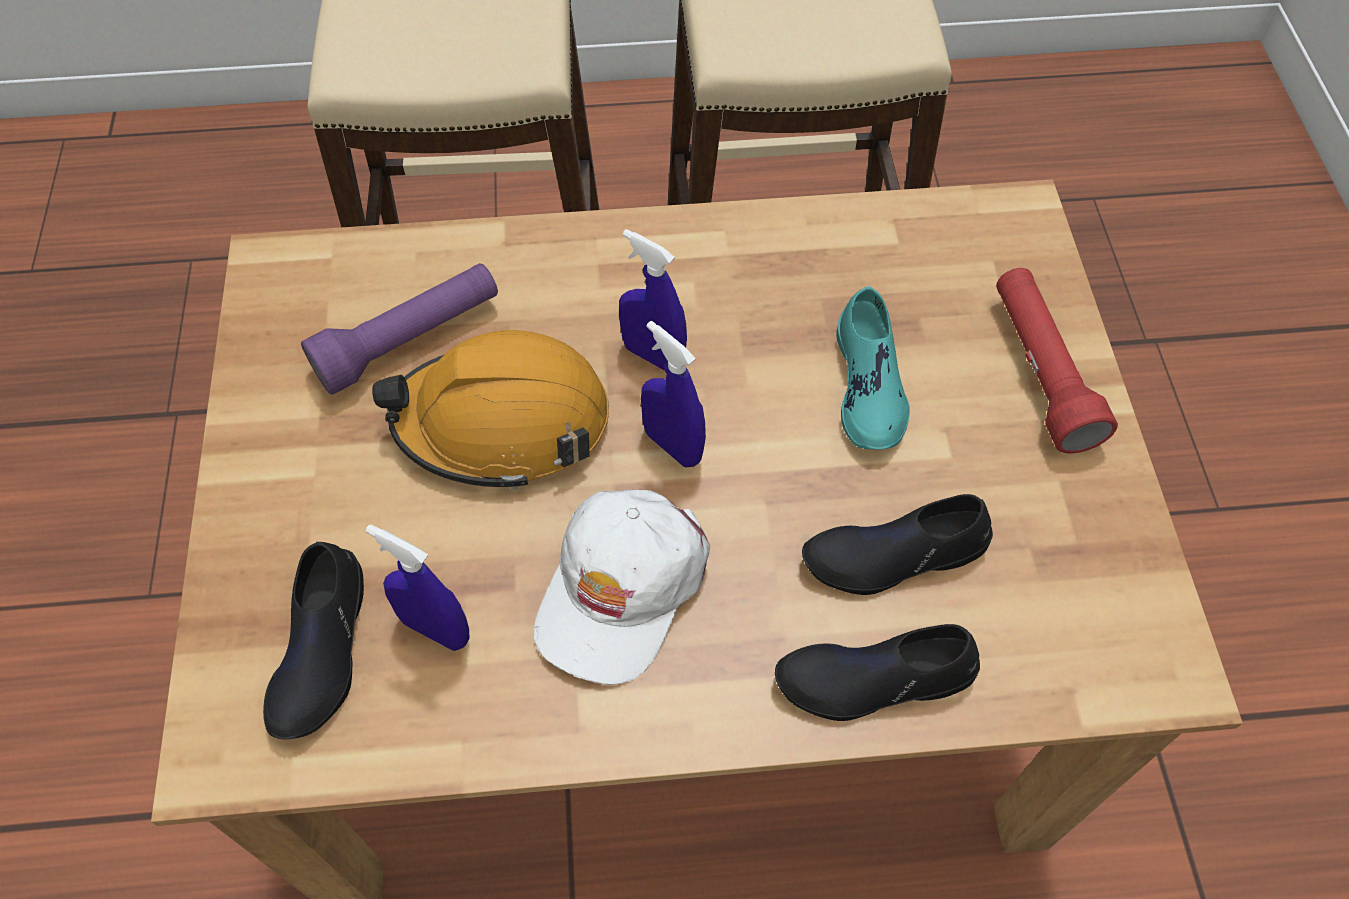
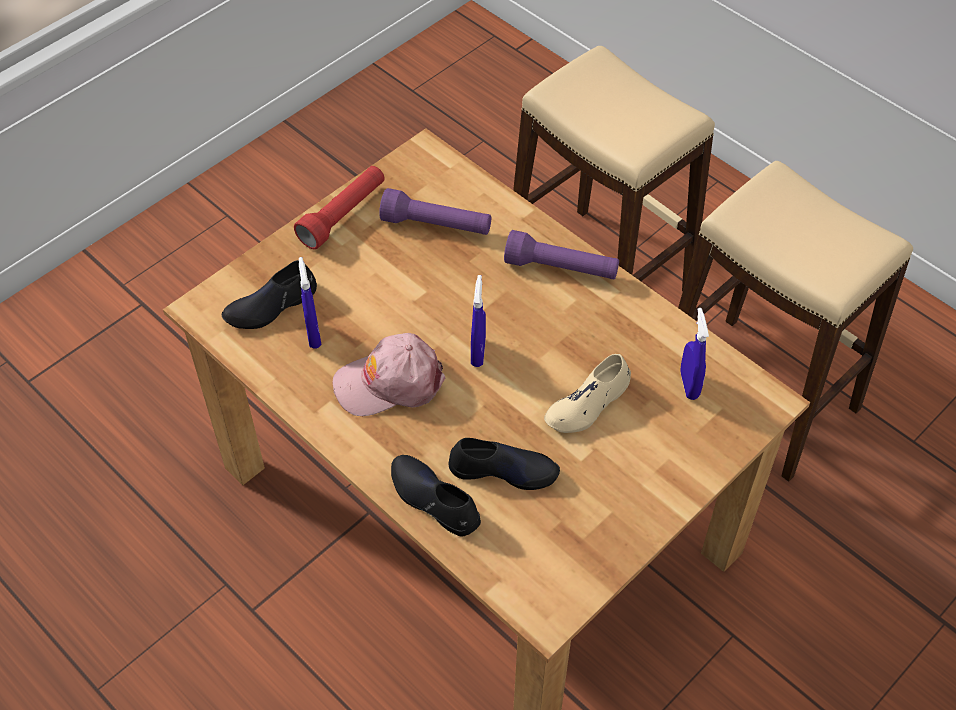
camera: 50 degrees right, 5 degrees down
(503, 422) = (429, 286): orange hard hat -> none
(620, 589) = (389, 382): white cap -> pink cap
(628, 261) = (561, 268): none -> purple flashlight
(653, 356) = (518, 313): blue spray bottle -> blue spray bottle (689, 385)
(868, 386) = (587, 404): turquoise shoe -> beige shoe
(894, 555) = (504, 470): black shoe -> black shoe turned 150 degrees clockwise
(1040, 372) = (671, 468): red flashlight -> red flashlight (343, 215)

